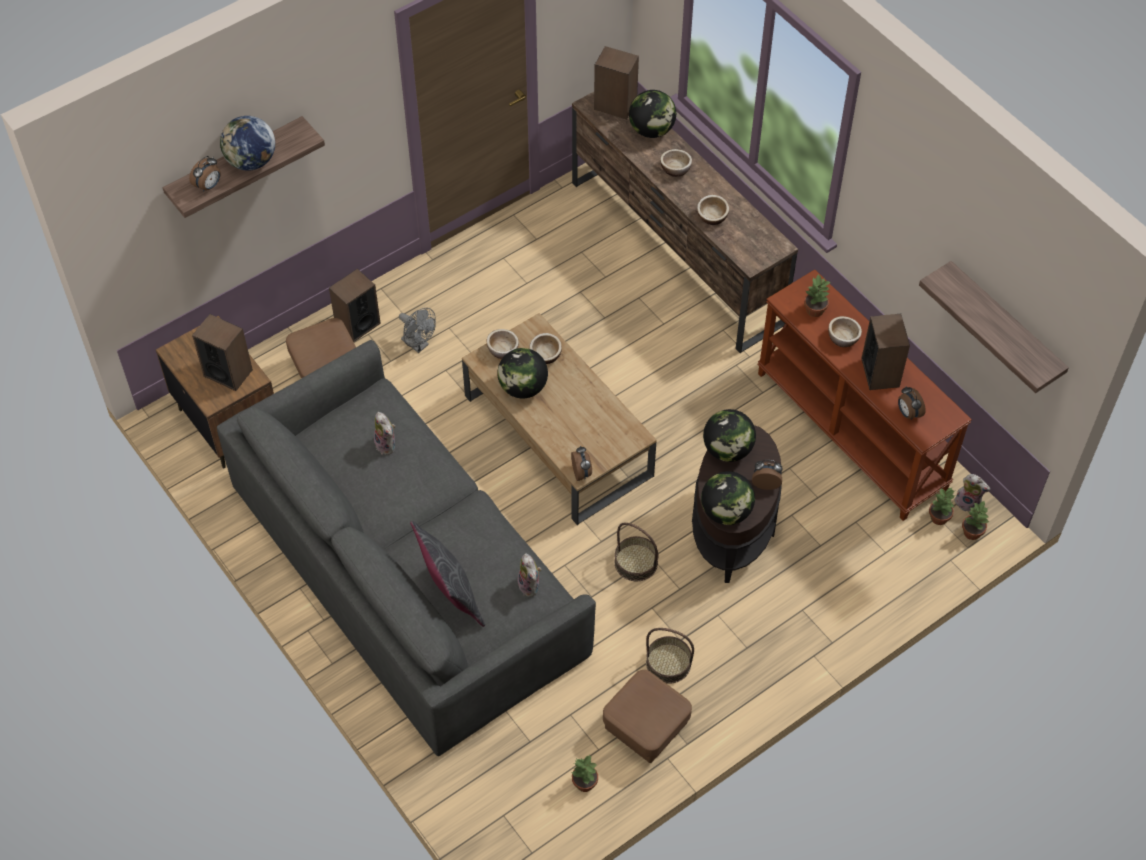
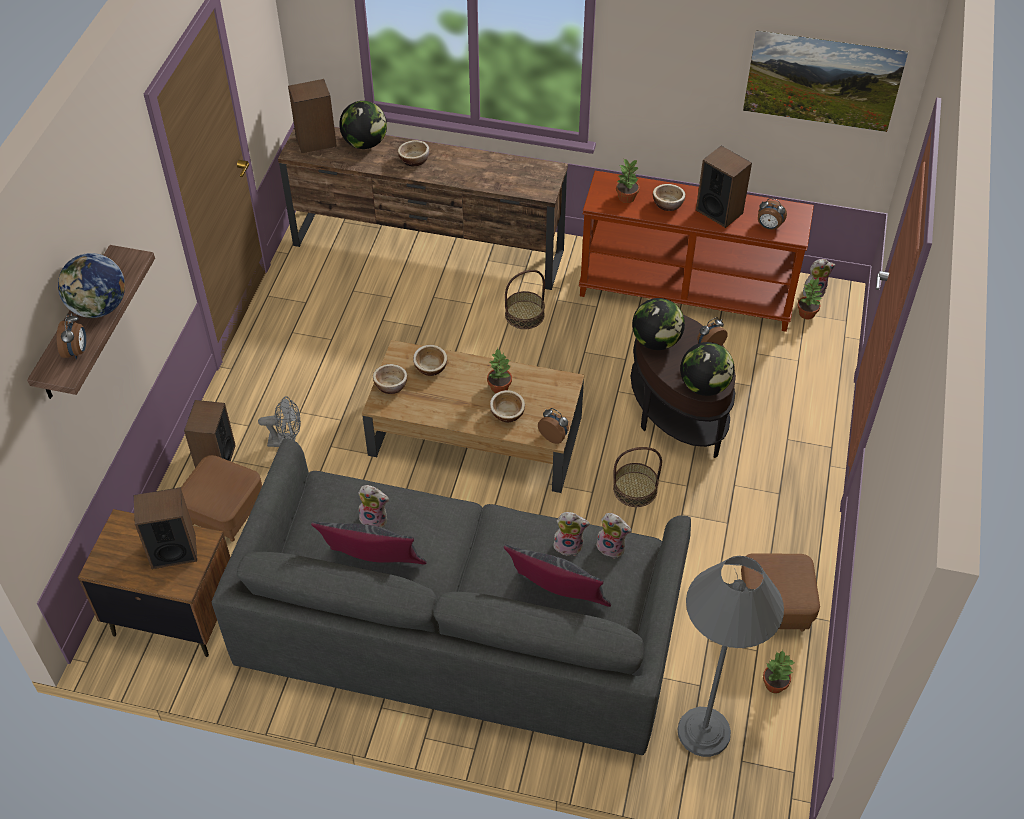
camera: 40 degrees left, 5 degrees down
(352, 481) = (374, 569): none -> grey pillow
(498, 775) = (704, 732): none -> grey floor lamp
(501, 562) = (569, 545): none -> plush toy
(523, 388) = (438, 403): globe -> none
(668, 663) = (737, 546): basket -> basket (524, 314)
(712, 217) = (479, 177): bowl -> bowl (507, 413)
(972, 532) = (837, 309): potted plant -> potted plant (499, 387)
(1004, 326) = (818, 101): shelf -> picture

